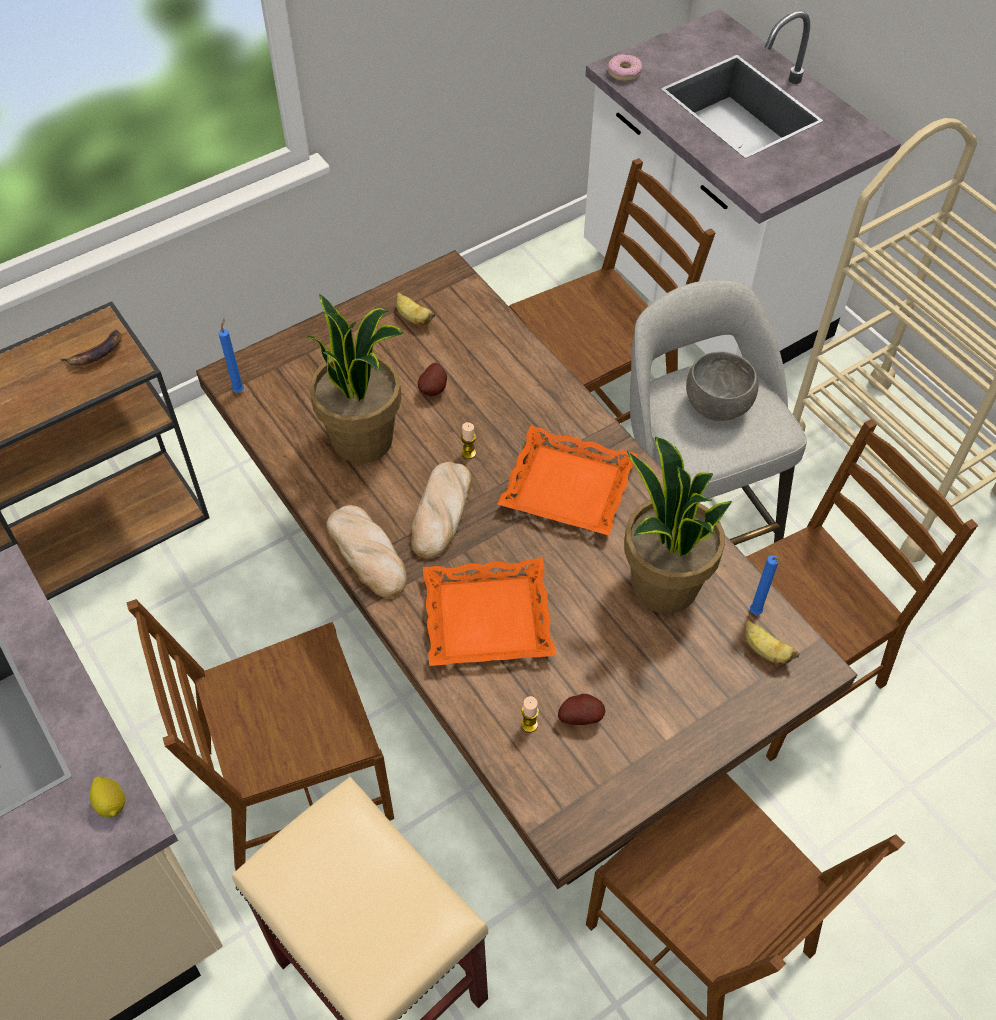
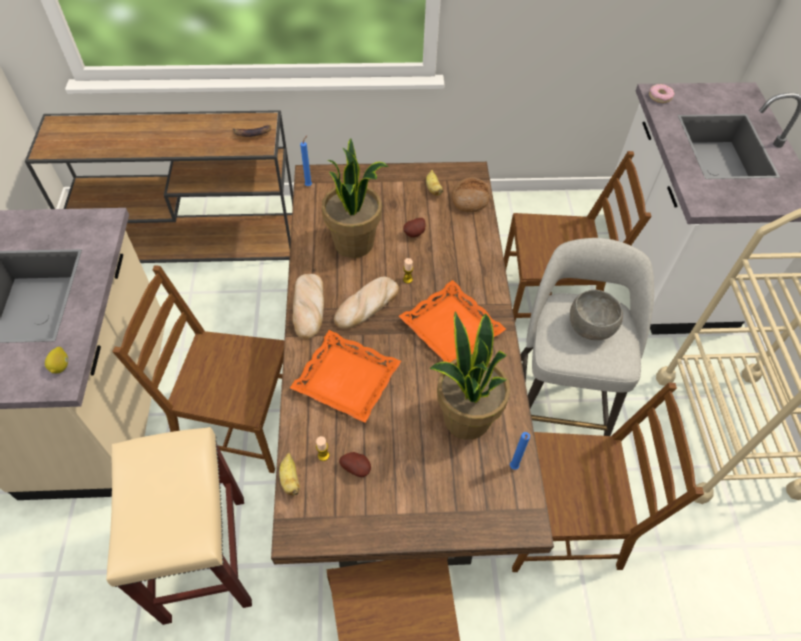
camera: 30 degrees right, 0 degrees up
(470, 310) = (470, 199): none -> bread
(765, 651) = (502, 495): banana -> banana (290, 479)

